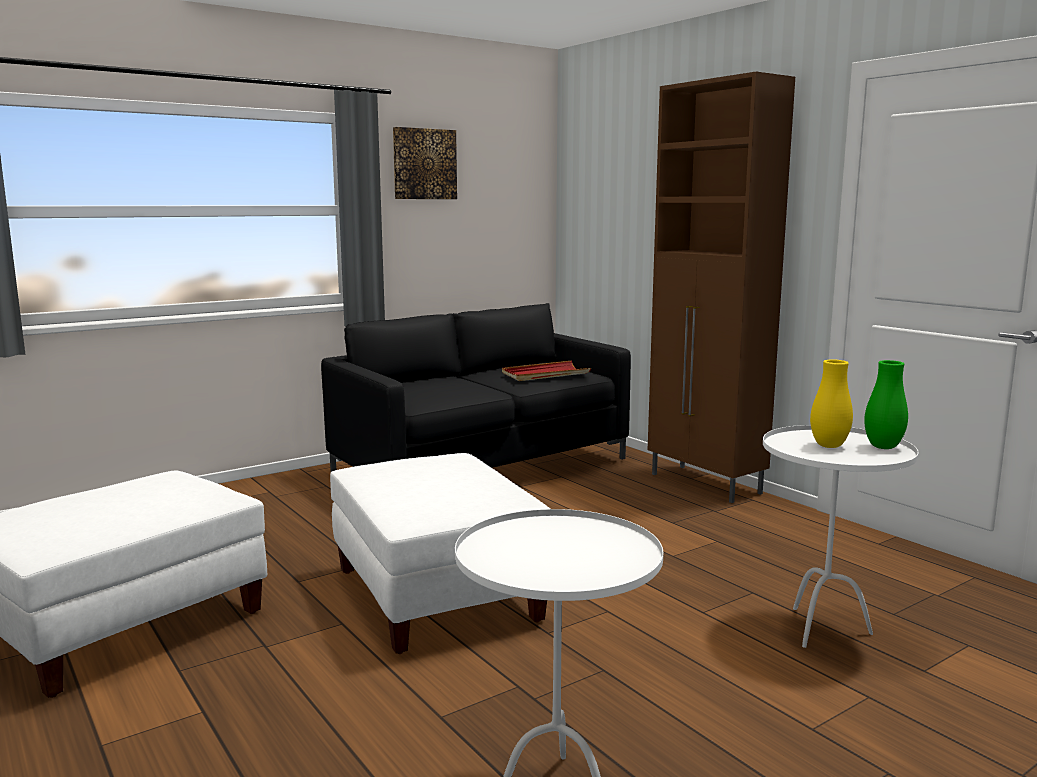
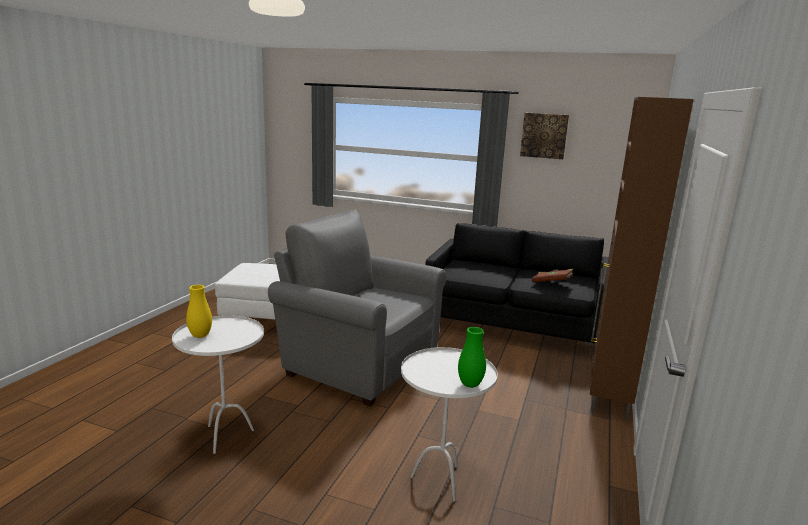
camera: 55 degrees right, 5 degrees up
(436, 595) = (357, 363): white ottoman -> grey armchair
(545, 374) = (551, 283): red tray -> brown book
(829, 446) = (449, 368): yellow vase -> yellow vase (200, 336)

